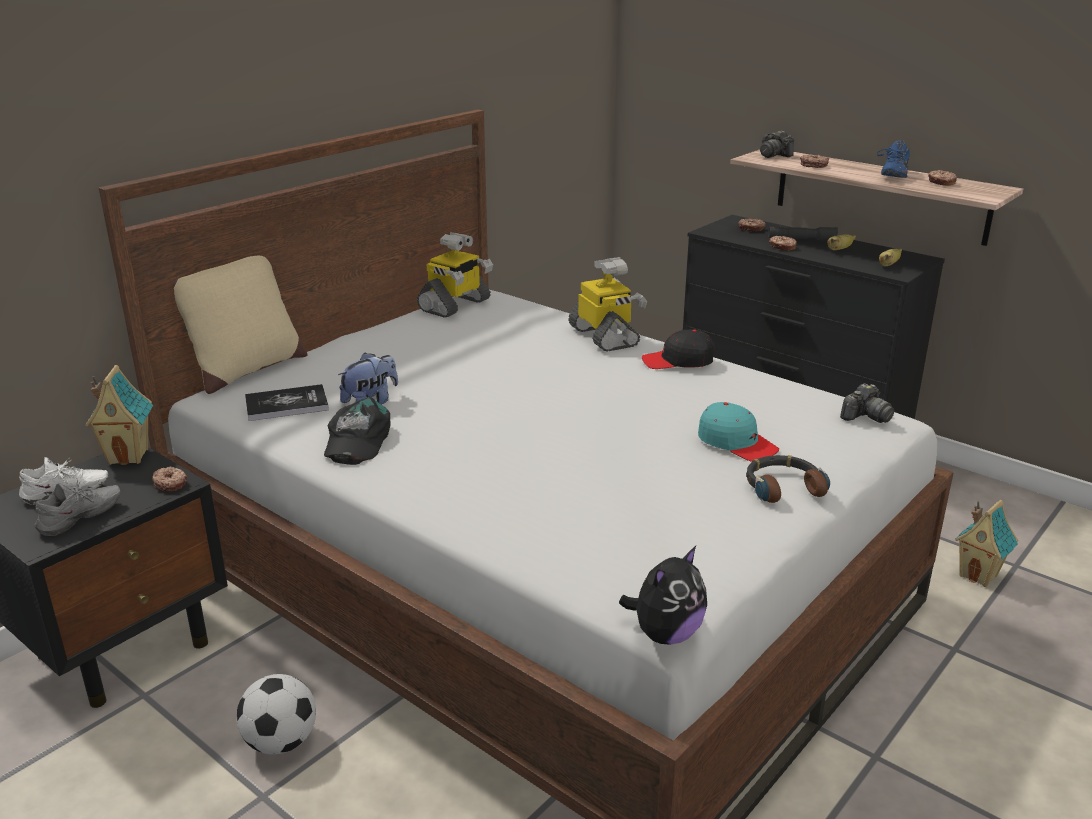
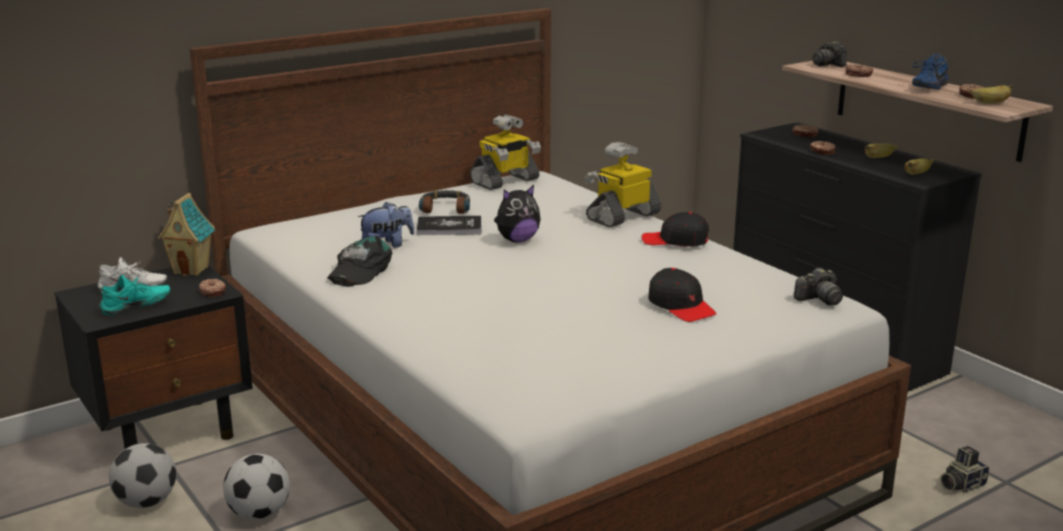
camera: 15 degrees right, 5 degrees down
(82, 520) = (137, 308): grey shoe -> turquoise shoe
(134, 752) = (146, 502): none -> football
(245, 371) = (301, 214): beige pillow -> none
(286, 404) = (319, 240): book -> book (449, 227)
(605, 337) = (622, 216): toy robot -> toy robot turned 120 degrees counterclockwise
(665, 634) = (521, 426): plush toy -> plush toy (517, 240)
(736, 443) = (681, 306): turquoise cap -> black cap
(783, 486) = (697, 341): headphones -> headphones (445, 208)
(802, 239) = (848, 147): grey flashlight -> none
(966, 189) = (990, 103): none -> banana
(979, 575) = (960, 485): toy house -> camera

